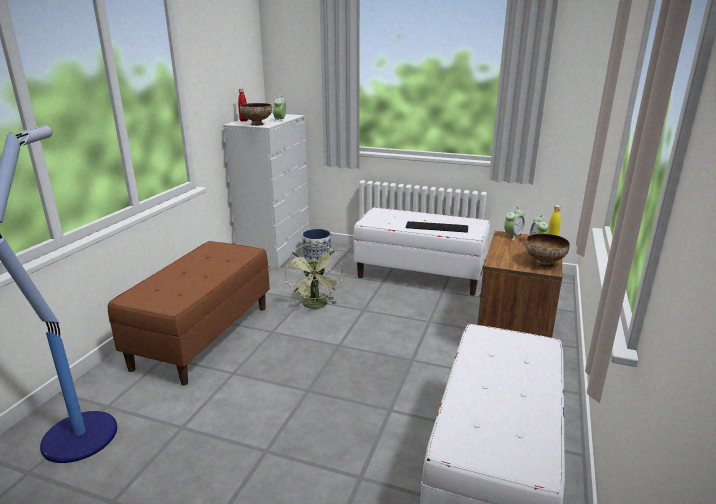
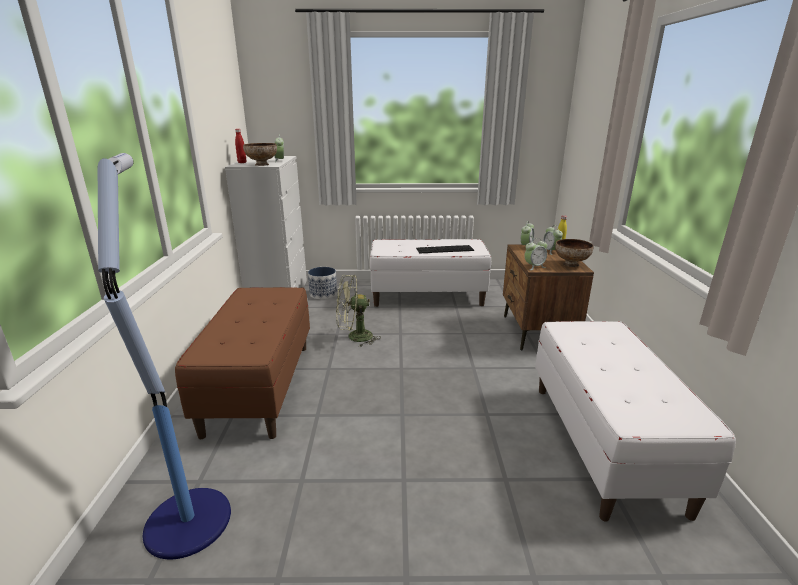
camera: 20 degrees left, 0 degrees up
(316, 306) = (354, 337): green fan -> green fan turned 105 degrees clockwise
(496, 261) = (534, 267): none -> alarm clock

